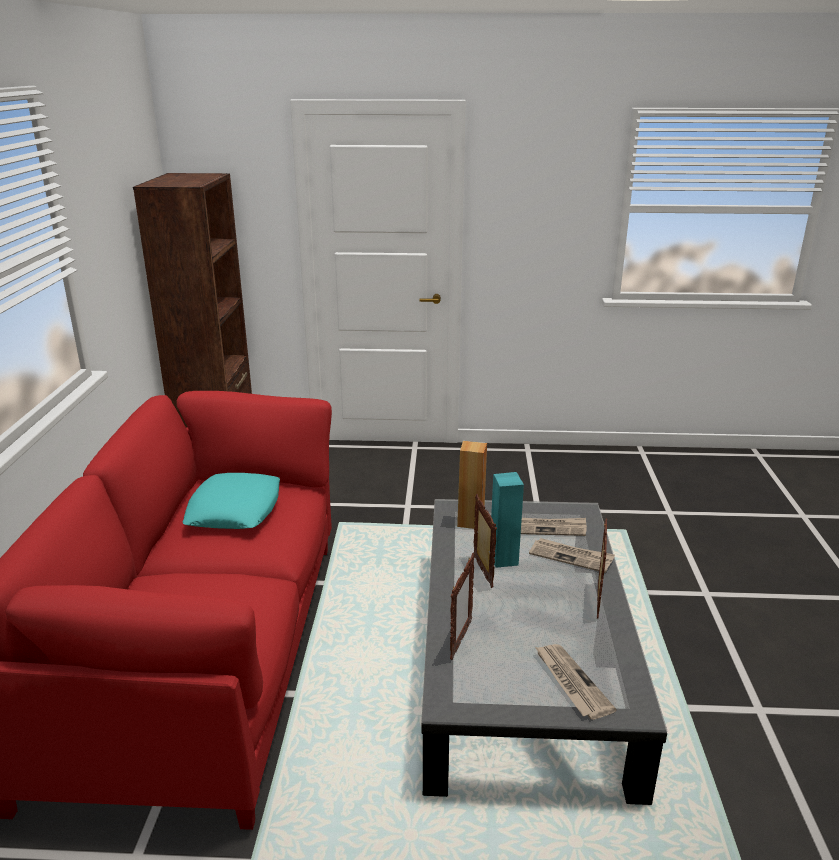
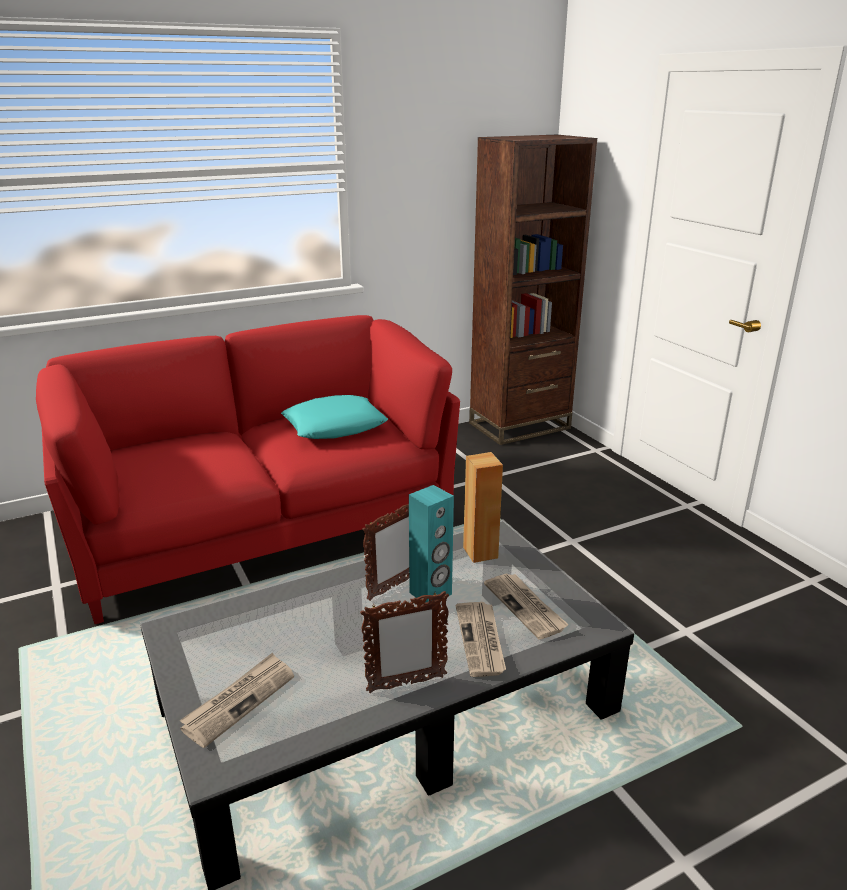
camera: 60 degrees right, 0 degrees up
(460, 640) = (267, 607): picture frame -> none

